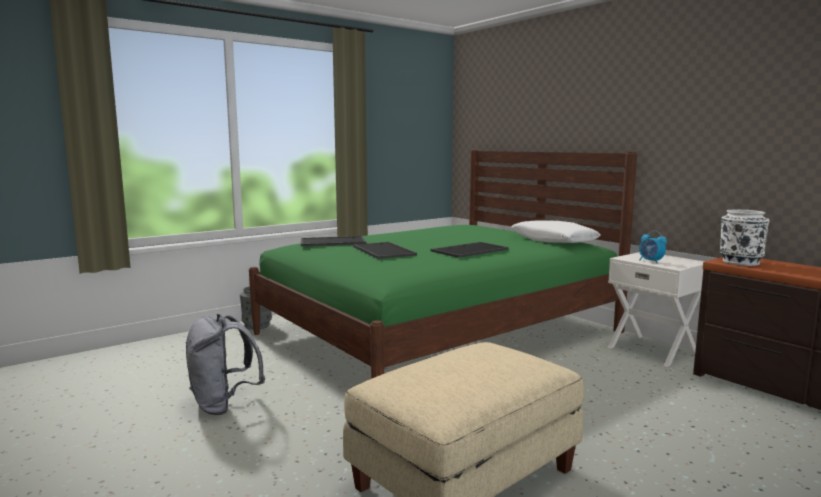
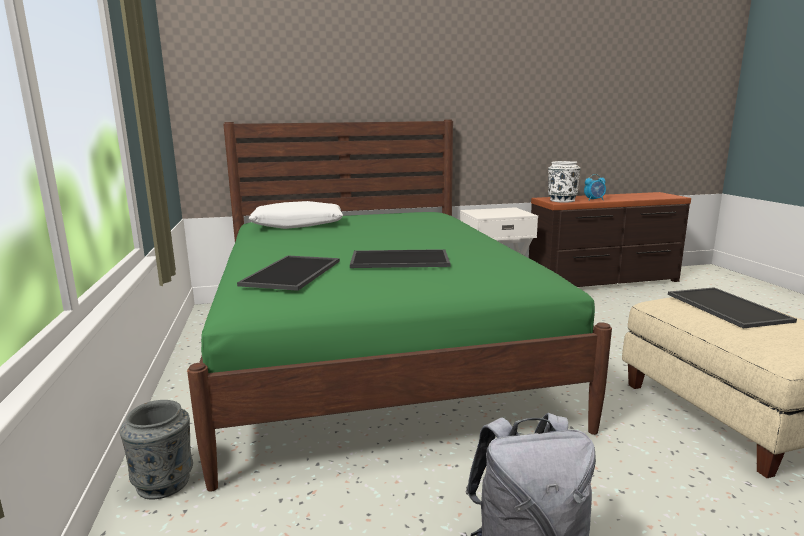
camera: 65 degrees left, 5 degrees up
(469, 250) = (437, 236): tray -> tray (724, 307)
(553, 241) = (414, 214): white pillow -> white pillow (298, 225)
(651, 261) = (502, 214): alarm clock -> alarm clock (594, 200)

